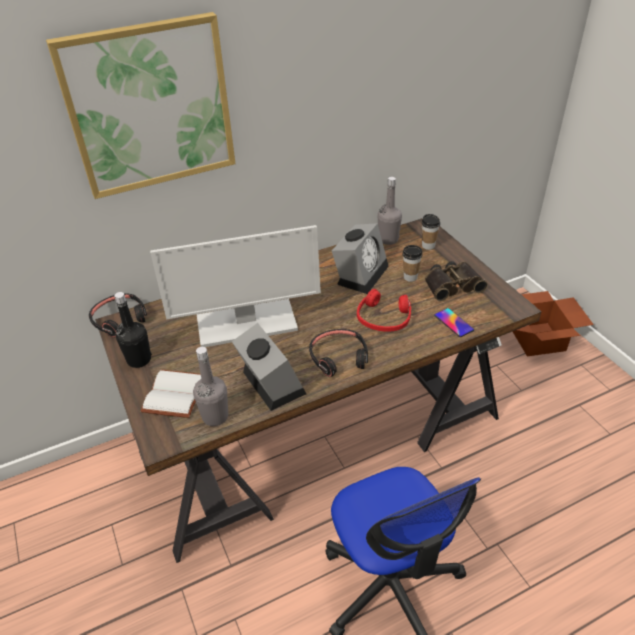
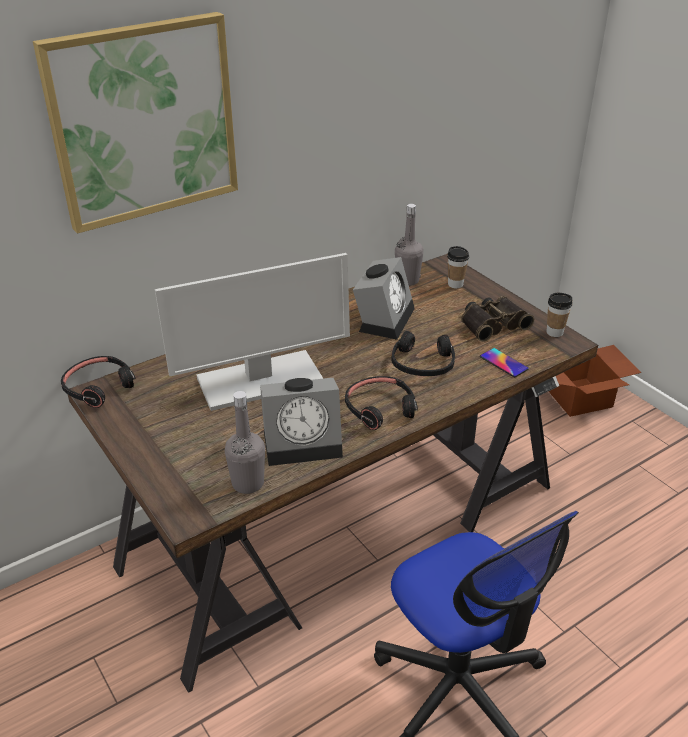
camera: 10 degrees left, 5 degrees down
(139, 360) = (136, 430): black bottle -> none
(176, 395) = (193, 465): white book -> none
(269, 383) = (304, 442): alarm clock -> alarm clock turned 120 degrees clockwise
(384, 318) = (422, 364): red headphones -> black headphones
(410, 277) = (442, 319): cup -> cup (554, 332)

